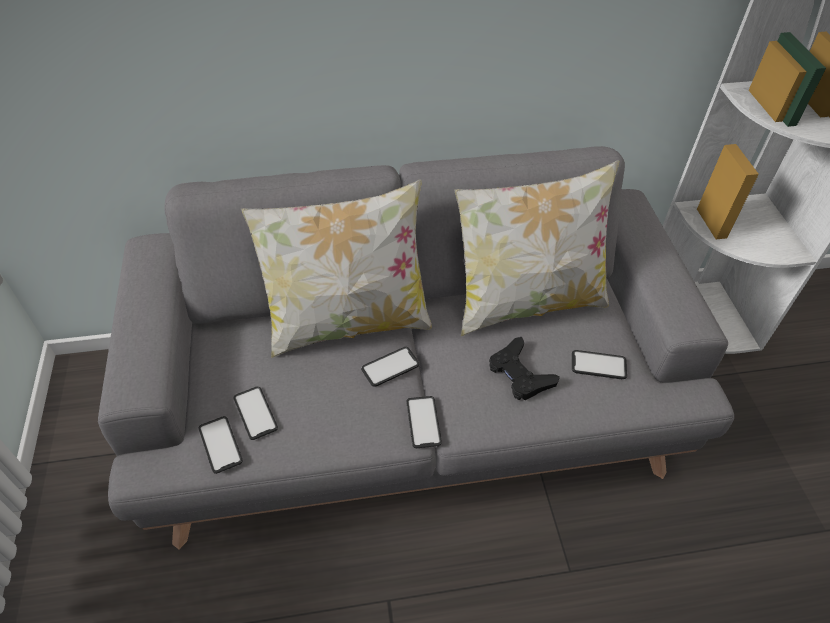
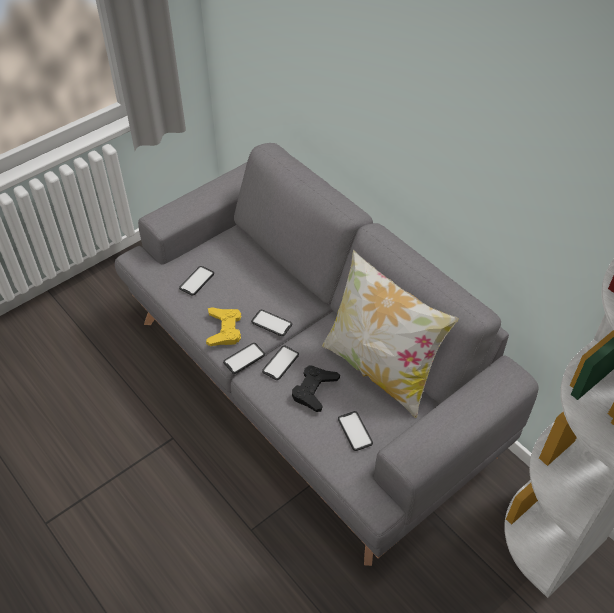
camera: 60 degrees right, 0 degrees up
(220, 445) = (168, 278): phone -> phone (280, 363)
(348, 323) = (289, 287): pillow -> none
(363, 421) = (224, 329): none -> yellow game controller

